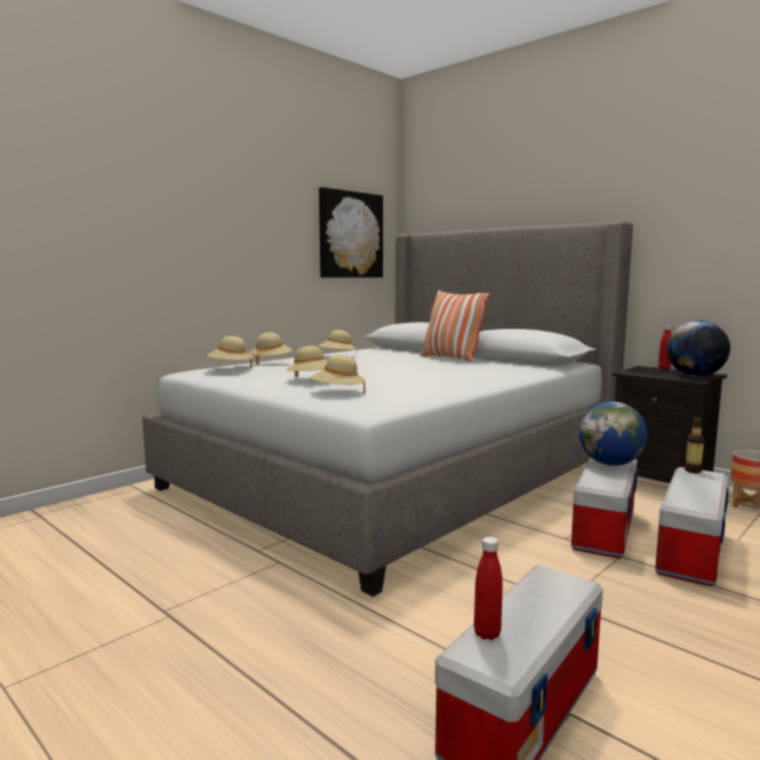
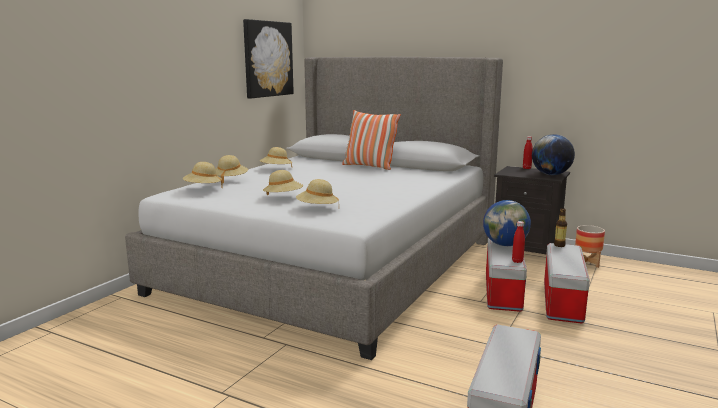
camera: 15 degrees left, 5 degrees up
(487, 634) = (491, 372): red bottle -> red bottle (517, 261)

